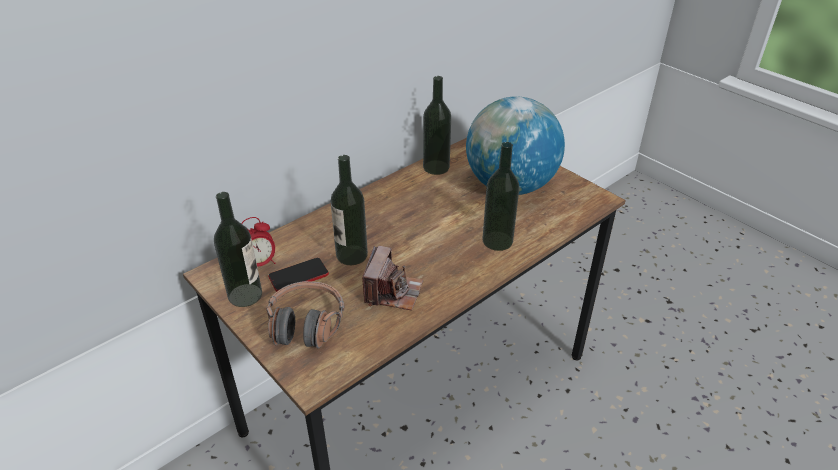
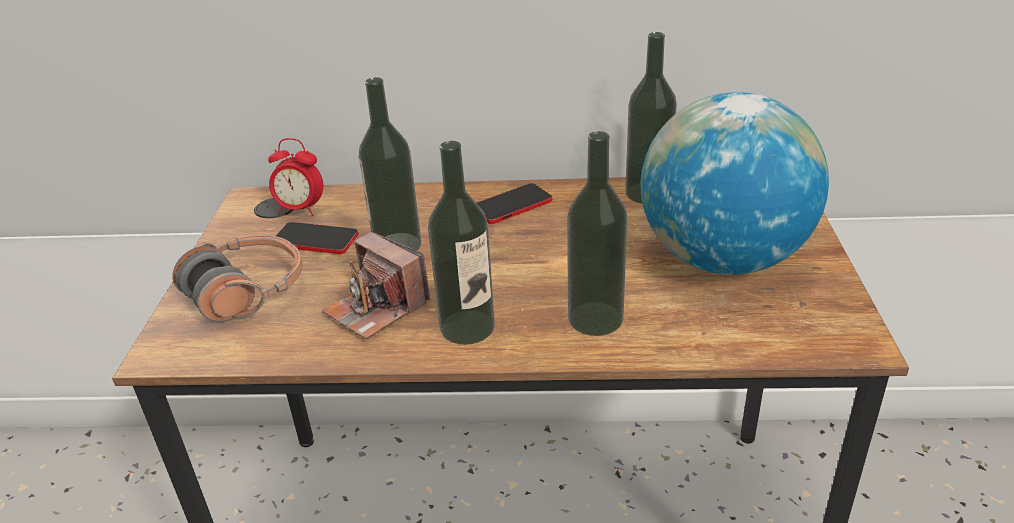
camera: 45 degrees right, 5 degrees down
(245, 295) = (243, 233): bottle -> bottle (467, 327)
(379, 204) = (512, 205): none -> phone
(392, 292) = (377, 308): camera -> camera turned 75 degrees clockwise

